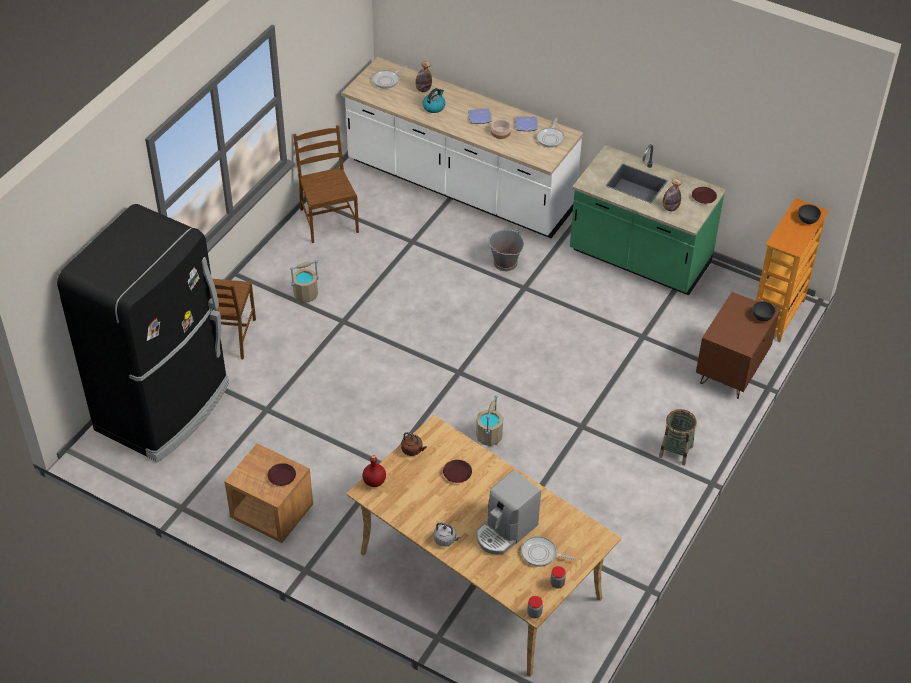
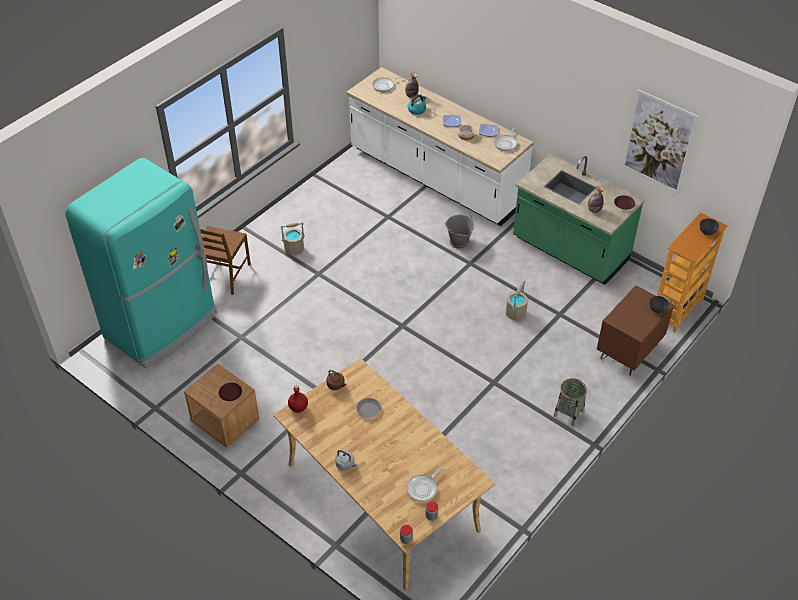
camera: 10 degrees right, 0 degrees up
(165, 407) = (162, 325): black fridge -> turquoise fridge
(328, 220) = (325, 193): brown chair -> none
(457, 473) = (368, 409): brown plate -> grey plate
(489, 436) = (415, 381): beige bucket -> beige bucket (515, 313)
(505, 531) = (397, 464): coffee machine -> none
(541, 554) = (423, 488): frying pan -> frying pan turned 75 degrees counterclockwise
(739, 120) = (658, 142): none -> picture

